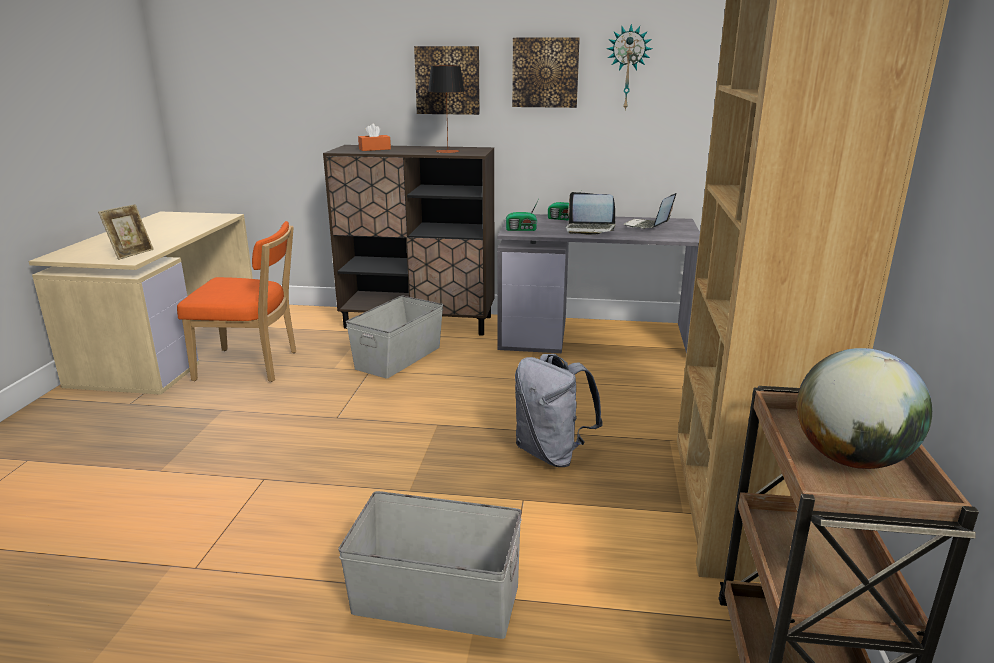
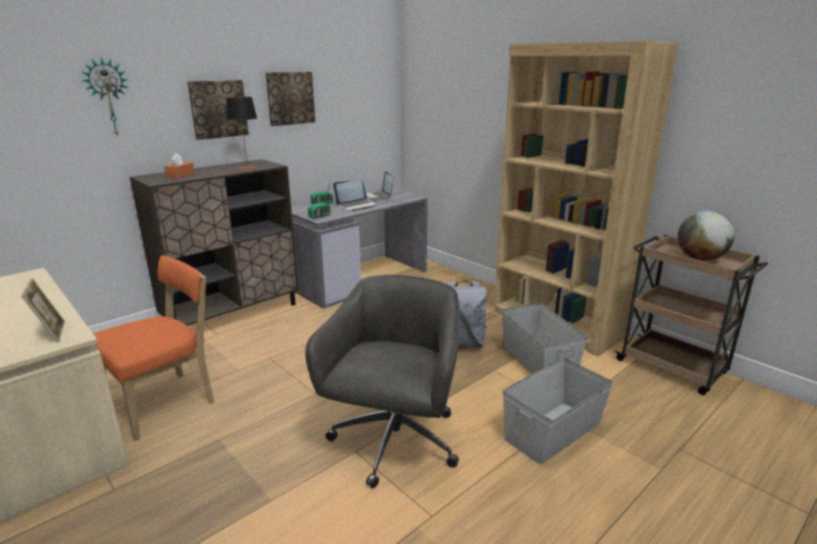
camera: 50 degrees left, 0 degrees up
(298, 494) = (394, 442): none -> grey office chair
(397, 358) = (271, 342): grey storage box -> grey storage box (537, 361)
(628, 68) = (340, 92): wall clock -> wall clock (108, 97)

